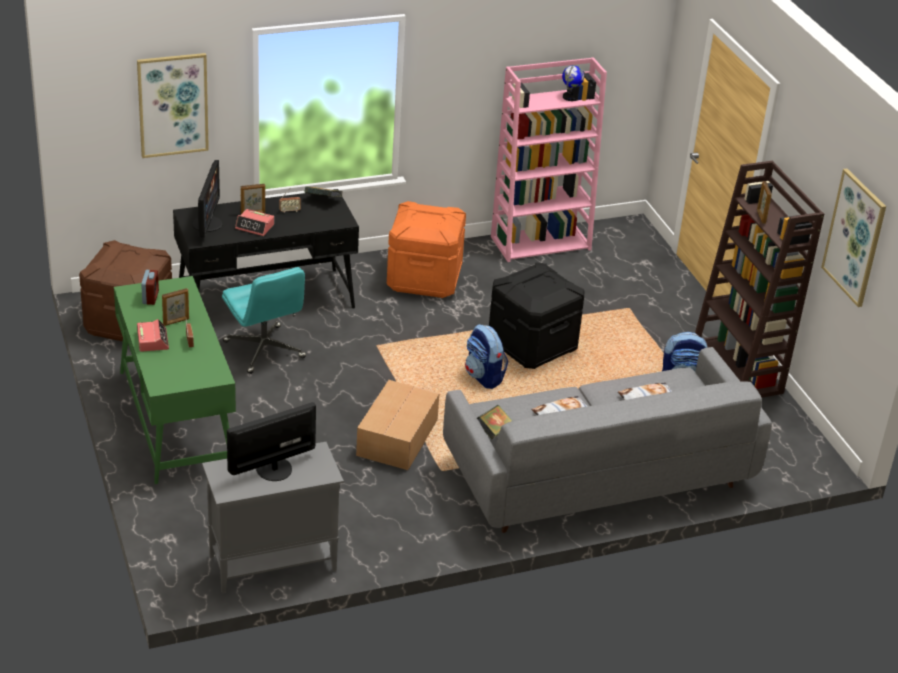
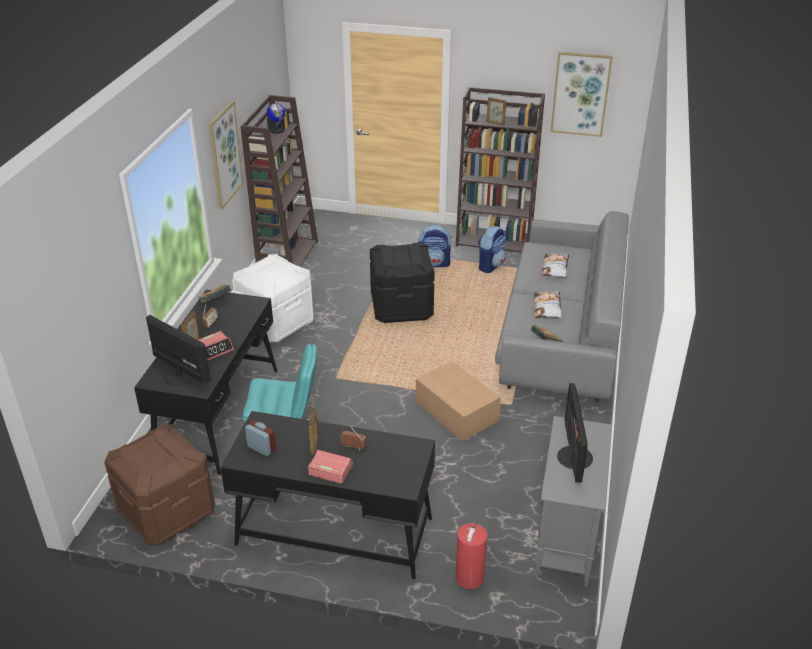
camera: 55 degrees left, 0 degrees up
(173, 105) = (94, 287): picture -> picture (224, 155)
(176, 419) = (334, 530): green desk -> black desk
(182, 515) = (470, 576): none -> fire extinguisher
(424, 279) = (276, 323): orange storage box -> white storage box
(484, 377) = (418, 342): backpack -> backpack (434, 264)
(541, 242) = (287, 257): pink bookcase -> brown bookcase

